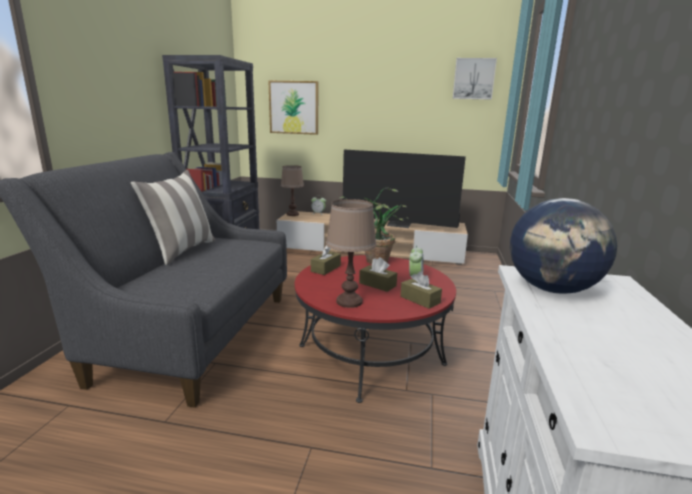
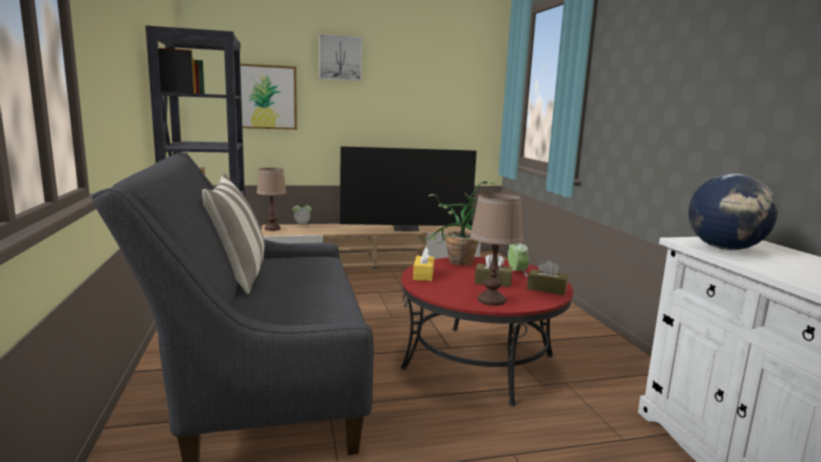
camera: 25 degrees left, 5 degrees down
(325, 268) = (423, 275): brown tissue box -> yellow tissue box
(473, 79) = (466, 71): picture -> picture (340, 58)

